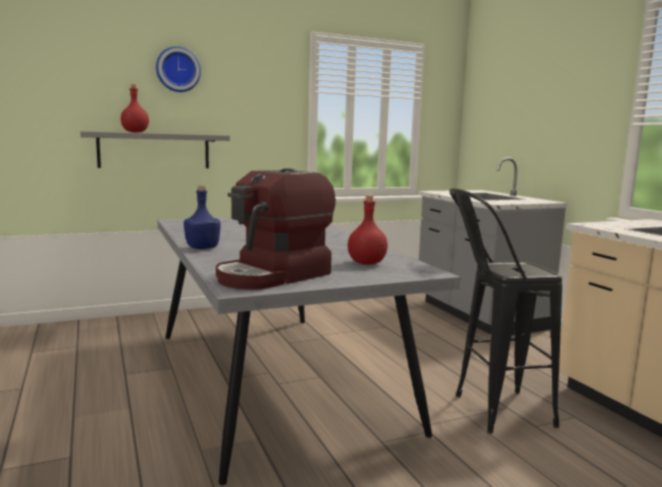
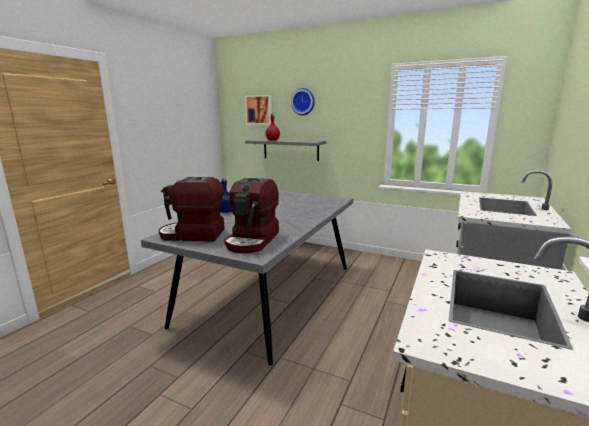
camera: 50 degrees right, 5 degrees up
(82, 76) = (259, 110): none -> picture
(366, 263) = (253, 240): red bottle -> coffee machine
(489, 412) = (332, 376): black stool -> none

